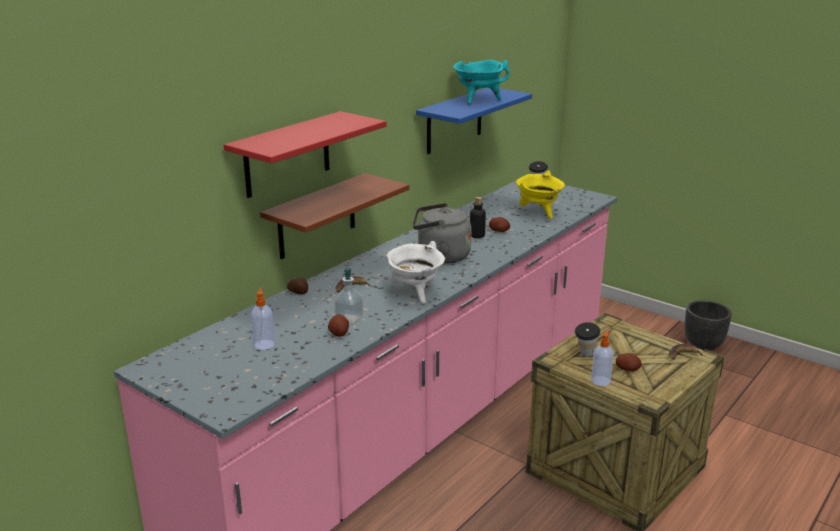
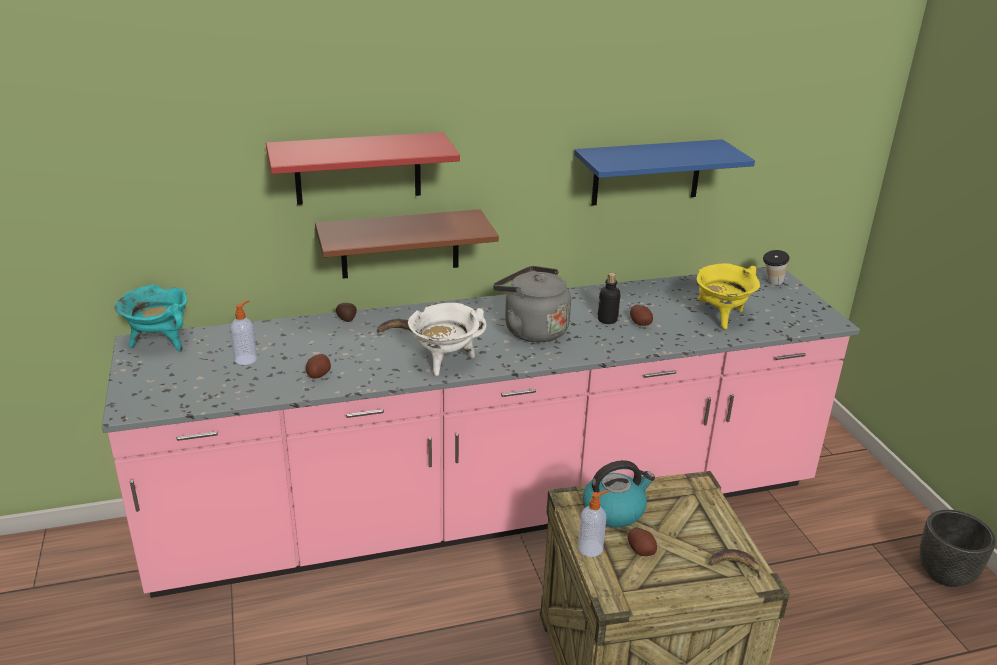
camera: 35 degrees right, 5 degrees up
(349, 318) = (349, 363): soap dispenser -> none
(478, 100) = (668, 154): turquoise cooking pot -> turquoise cooking pot (160, 342)
(585, 355) = (614, 510): cup -> kettle

